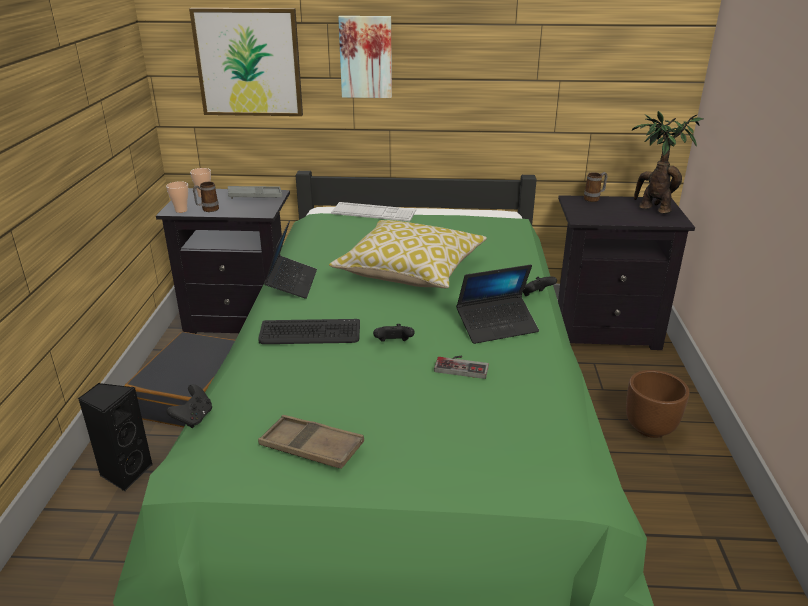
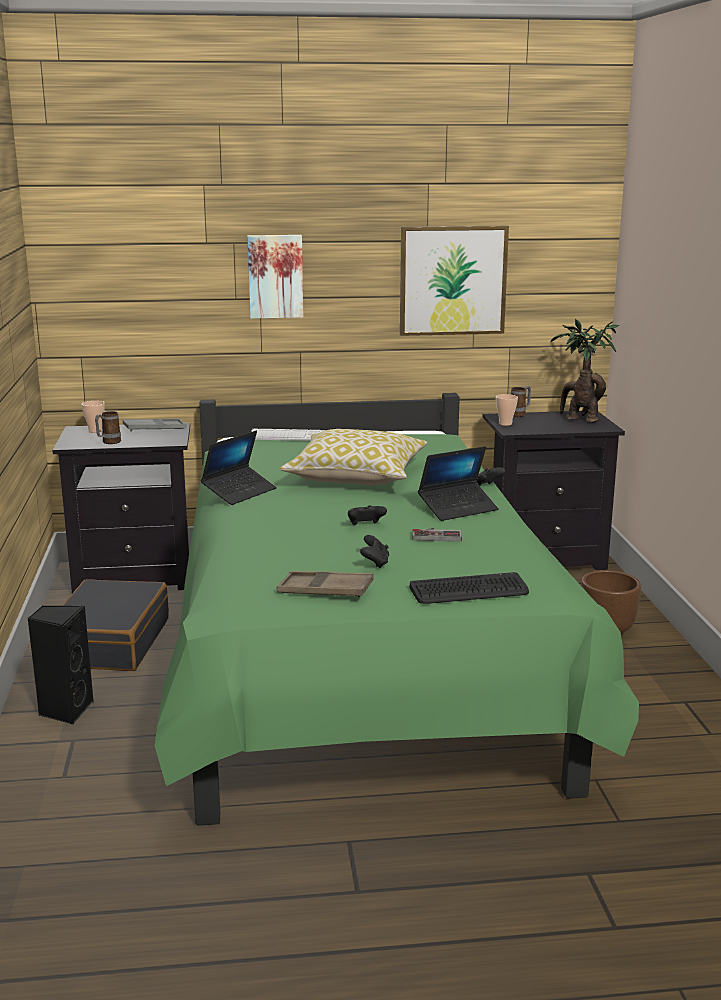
camera: 10 degrees left, 10 degrees down
(181, 210) = (78, 444): cup -> cup (505, 424)
(194, 418) = (204, 583): black game controller -> black game controller (375, 563)
(248, 62) = (148, 285): picture -> picture (452, 280)
(292, 283) = (239, 492): laptop -> laptop turned 45 degrees clockwise
(310, 333) = (280, 524): keyboard -> keyboard (469, 590)

